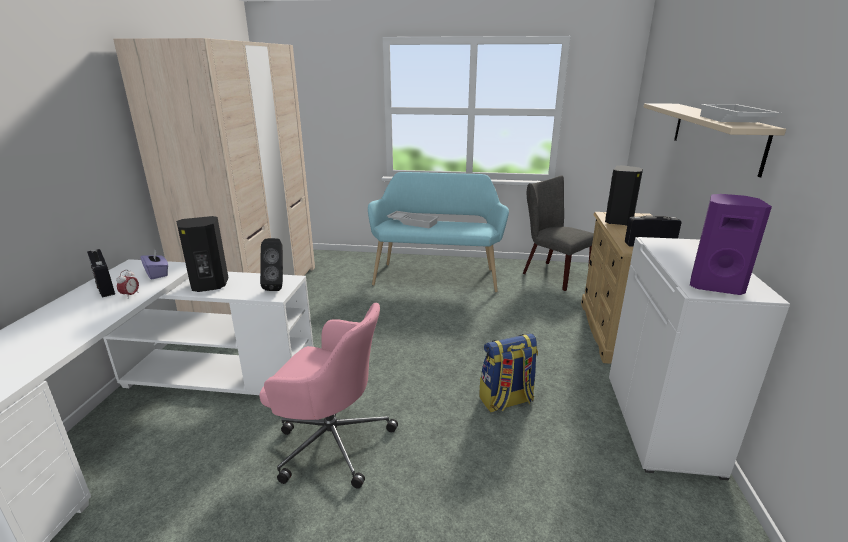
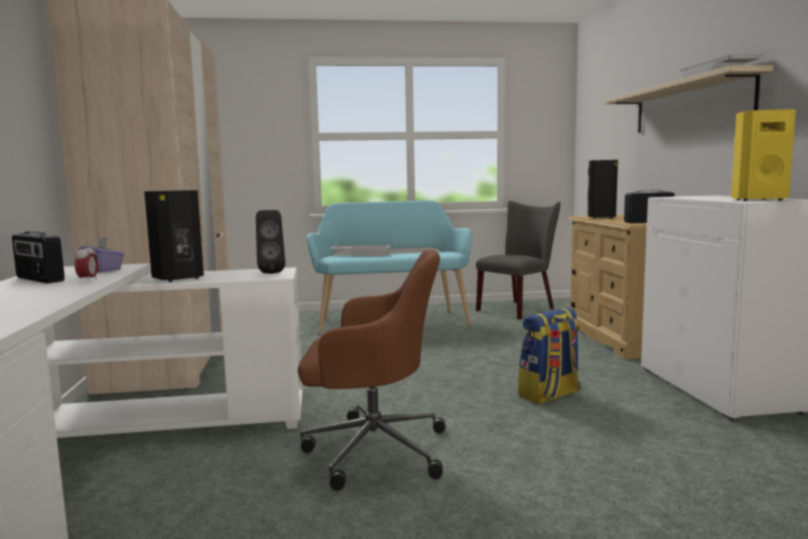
camera: 15 degrees left, 15 degrees down
(331, 441) = (372, 450): pink office chair -> brown office chair
(552, 274) = (519, 309): grey chair -> grey chair turned 105 degrees clockwise
(714, 285) = (757, 200): purple speaker -> yellow speaker

